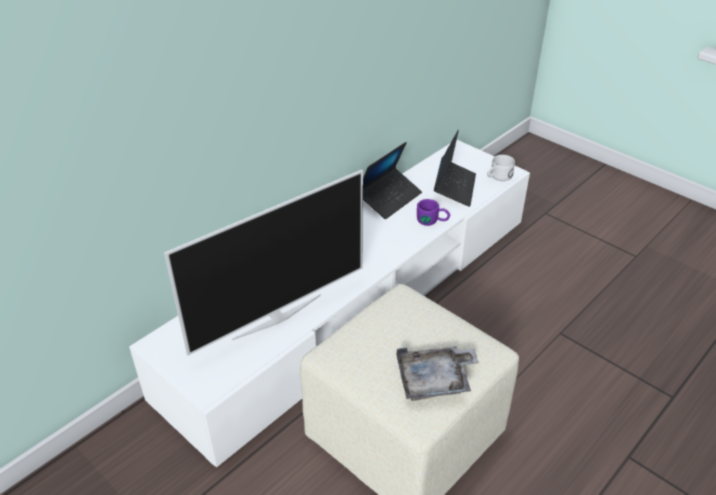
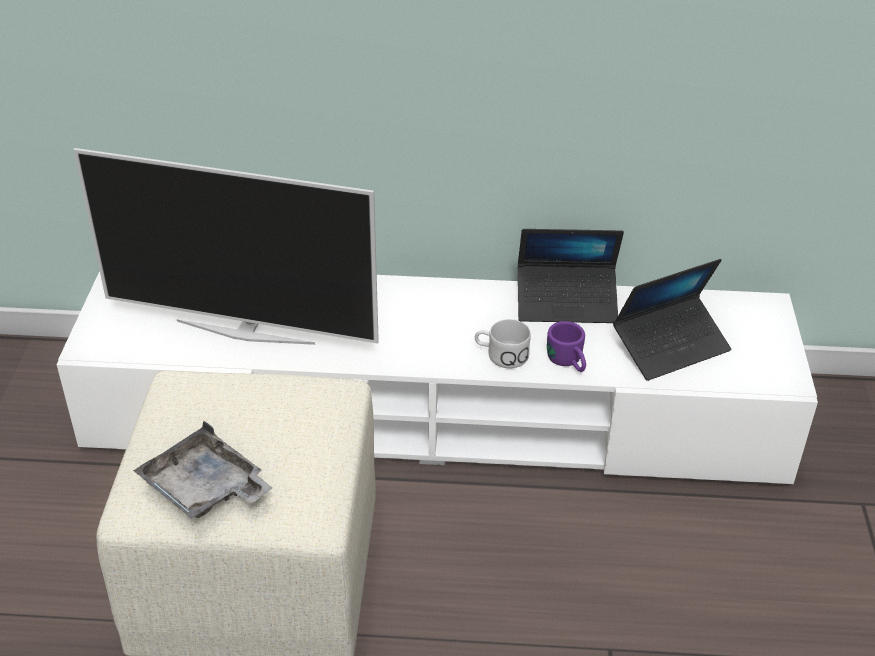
camera: 50 degrees right, 0 degrees up
(498, 177) = (756, 375): white mug -> white mug (501, 355)

